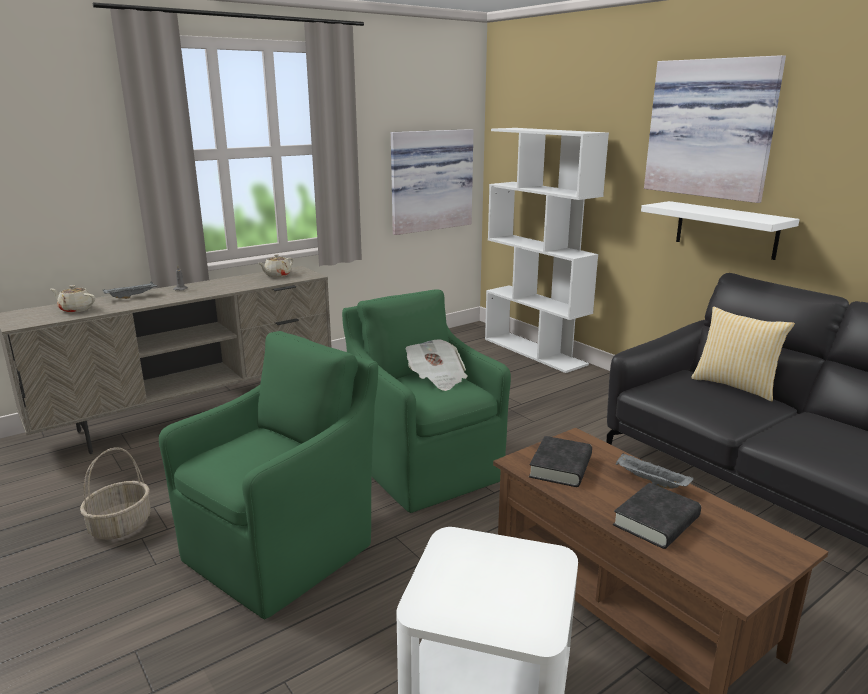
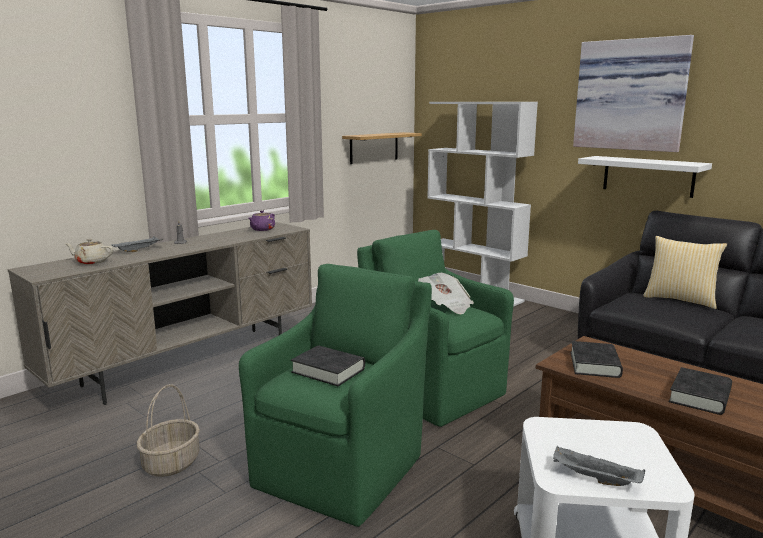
camera: 10 degrees left, 5 degrees down
(254, 451) = (328, 370): none -> black book
(277, 275) = (262, 229): beige teapot -> purple teapot
(430, 180) = (374, 147): picture -> shelf
(650, 482) = (673, 369): grey tray -> grey tray (594, 479)

